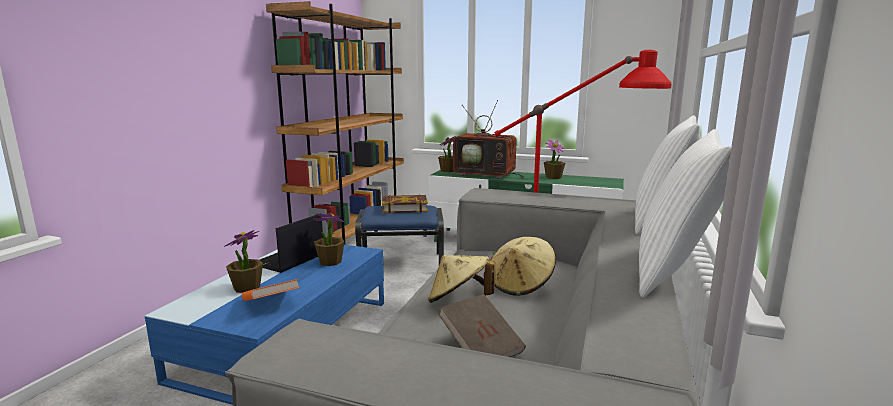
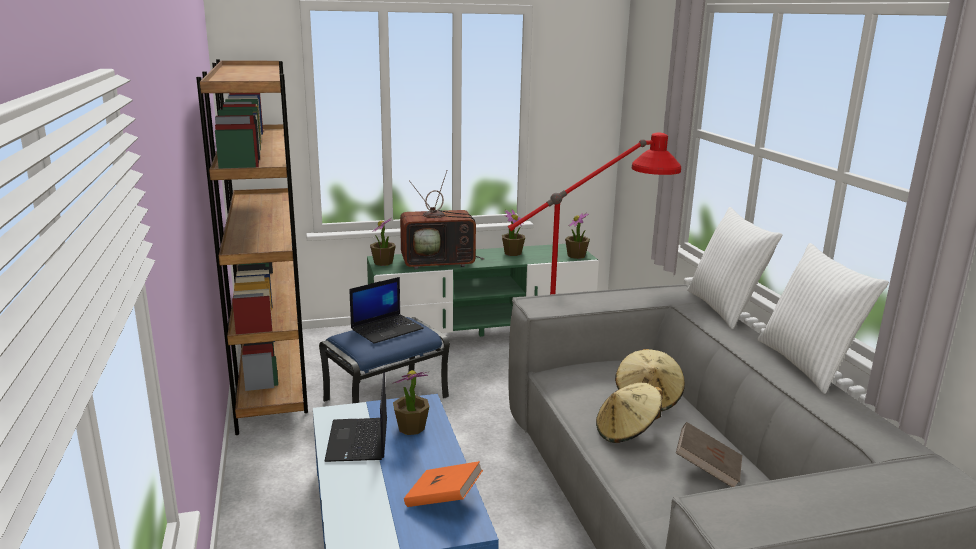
camera: 35 degrees left, 5 degrees up
(247, 288) = (380, 491): potted plant -> potted plant (576, 256)
(405, 208) = (387, 329): book -> laptop

